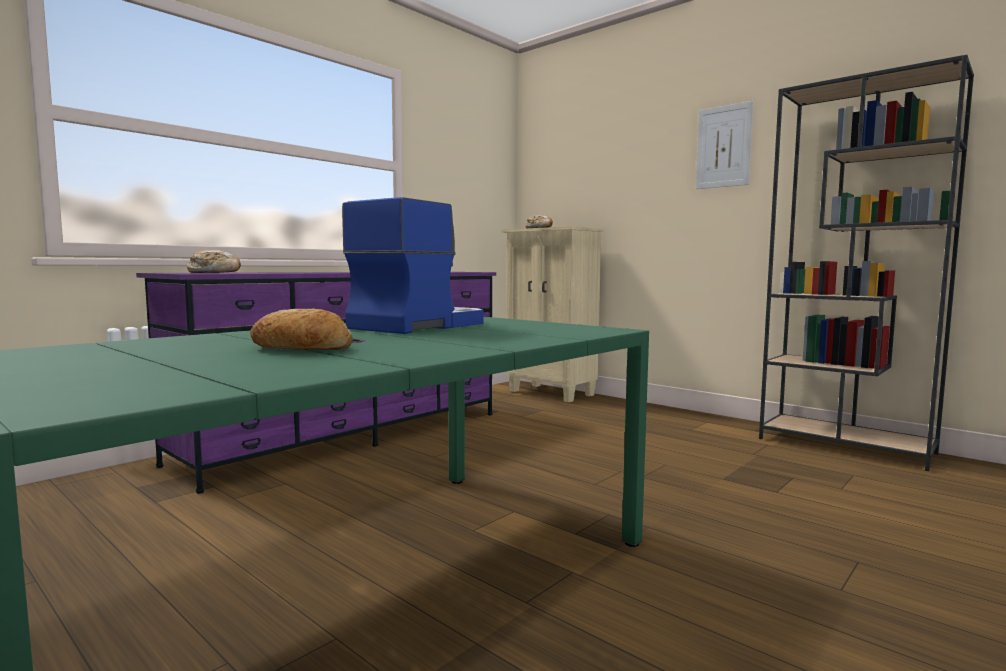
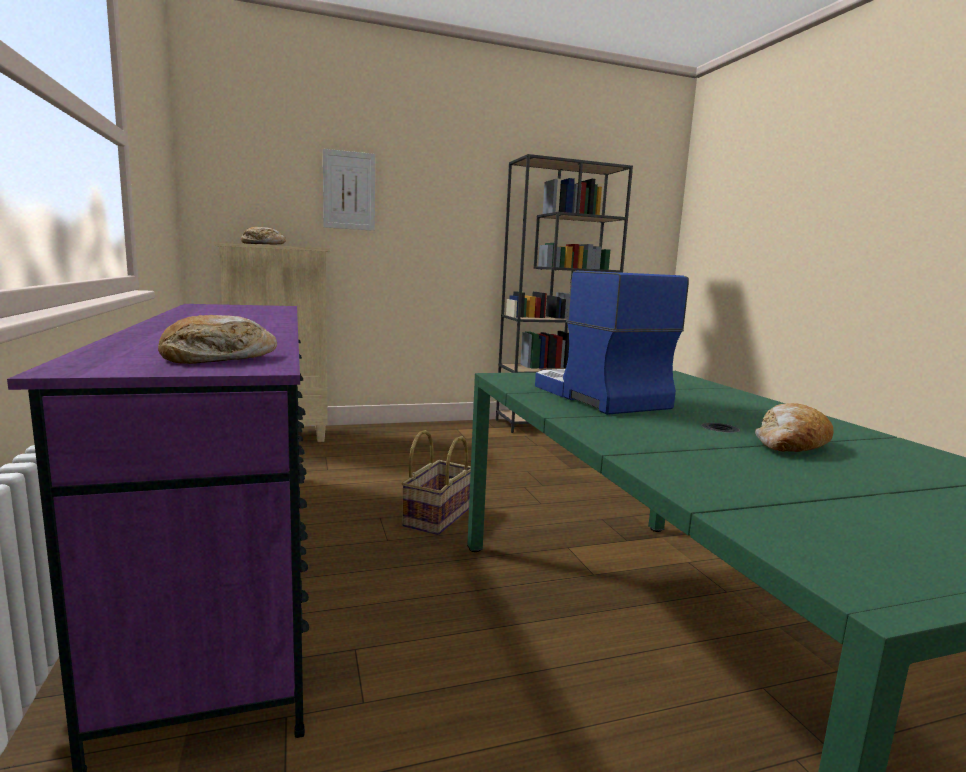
camera: 60 degrees left, 5 degrees up
(496, 459) = (437, 516): none -> basket
(723, 146) = (448, 184): picture -> picture (349, 190)

